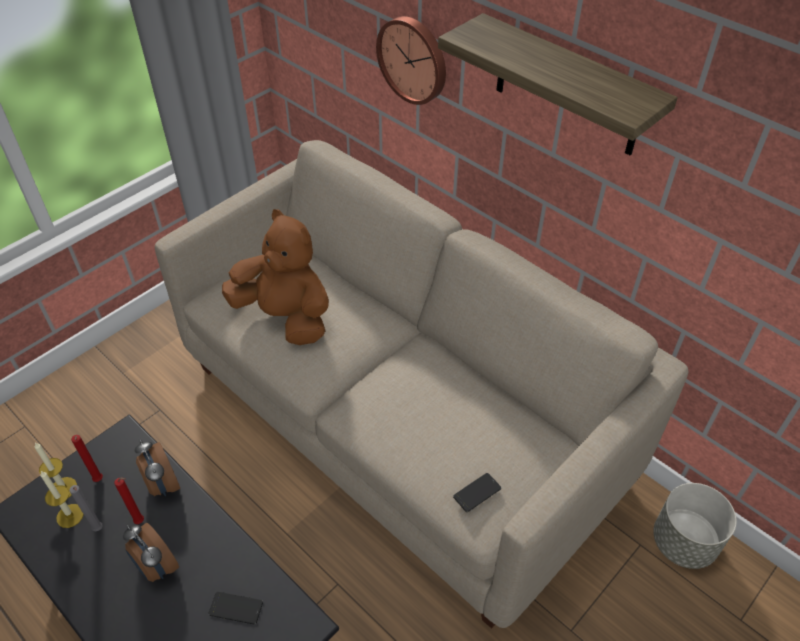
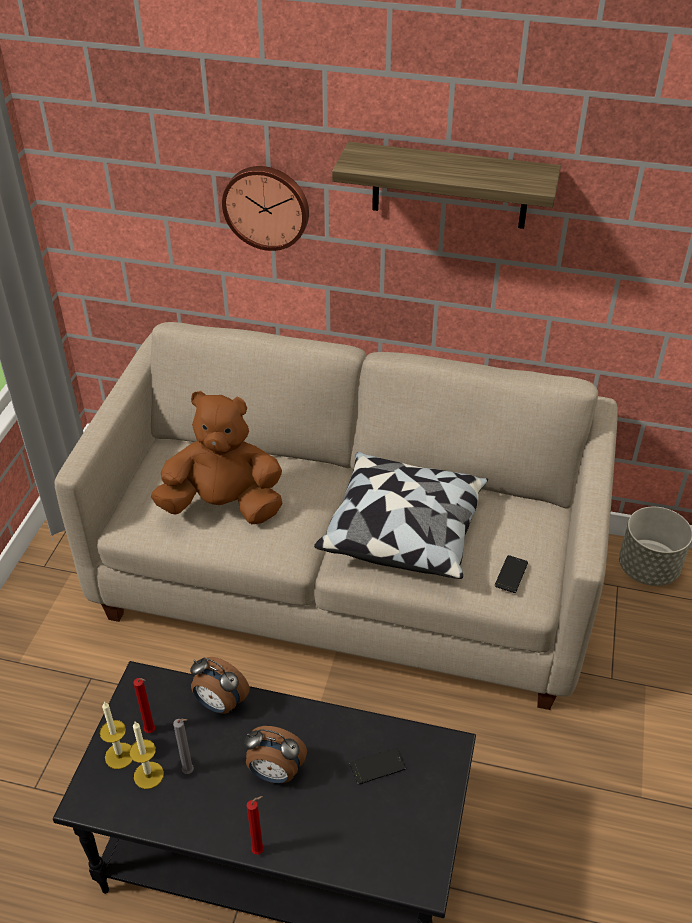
camera: 30 degrees left, 5 degrees down
(141, 522) = (227, 744): red candle -> red candle (260, 850)
(413, 404) = (403, 530): none -> pillow

